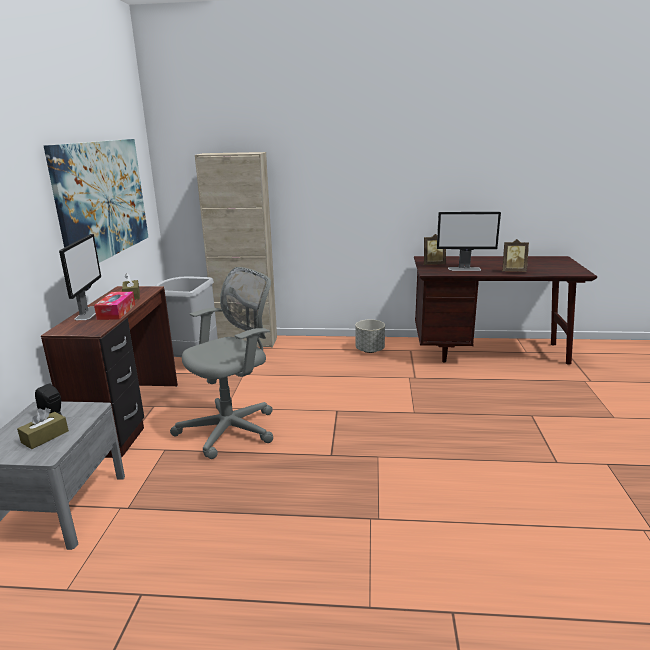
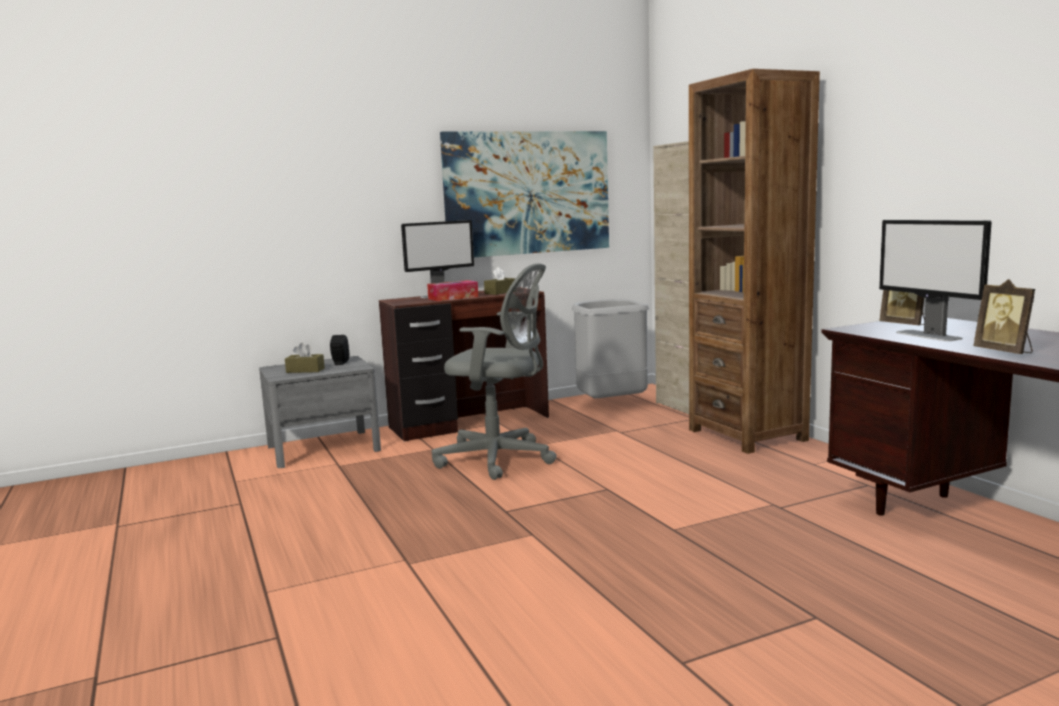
camera: 60 degrees right, 10 degrees down
(310, 346) = (747, 435): none -> brown bookcase
(370, 350) = (809, 463): grey planter -> none

